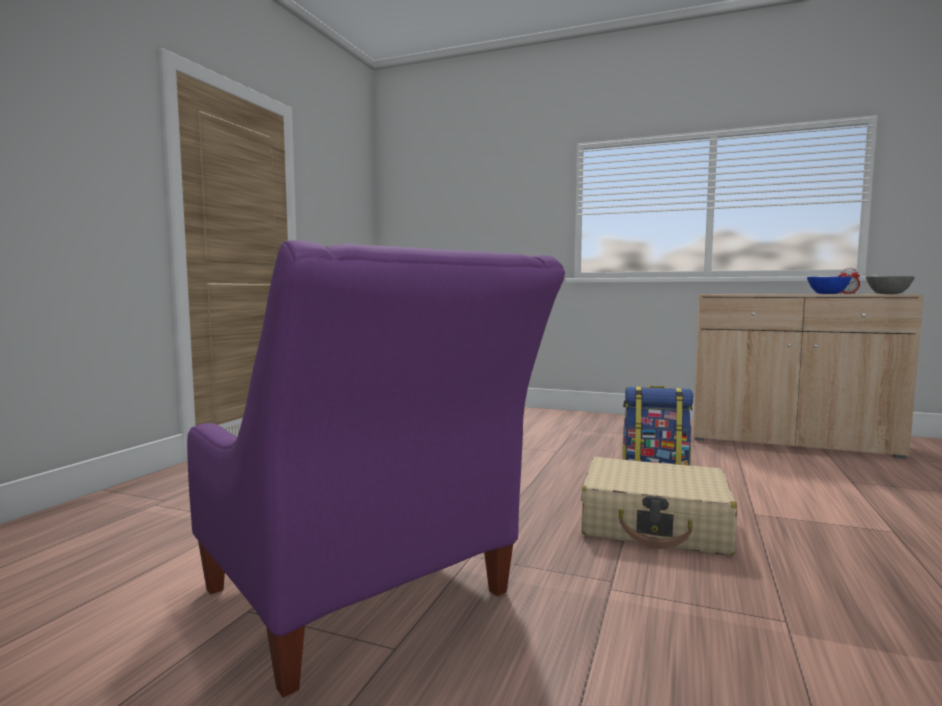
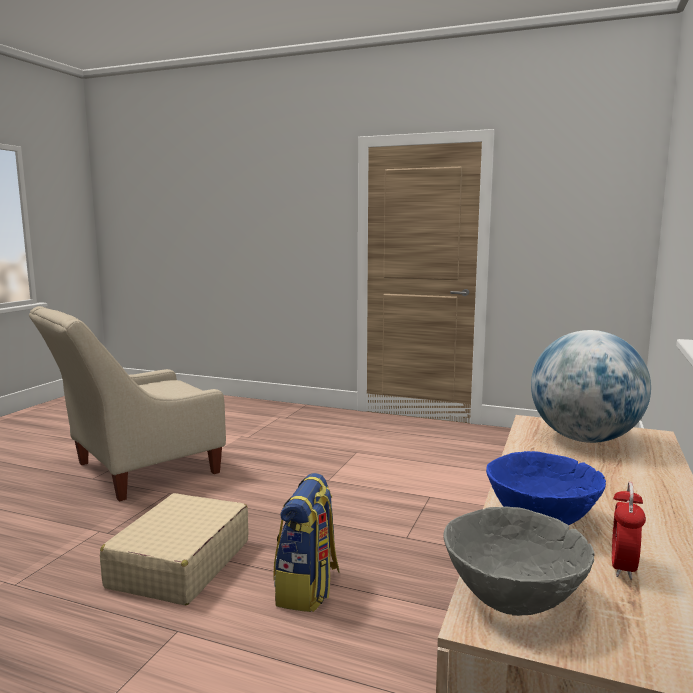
camera: 90 degrees right, 5 degrees up
(367, 601) = (136, 471): purple armchair -> beige armchair
(728, 293) = (584, 439): none -> globe

